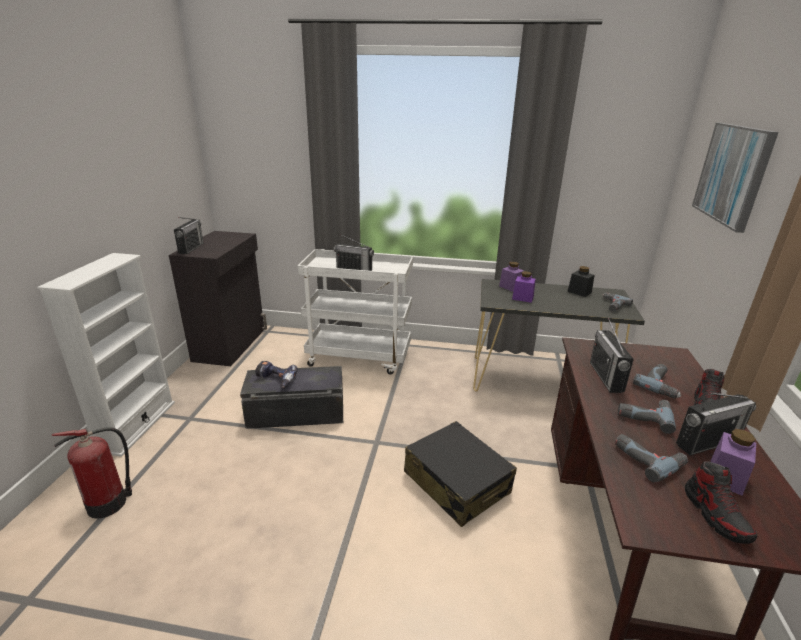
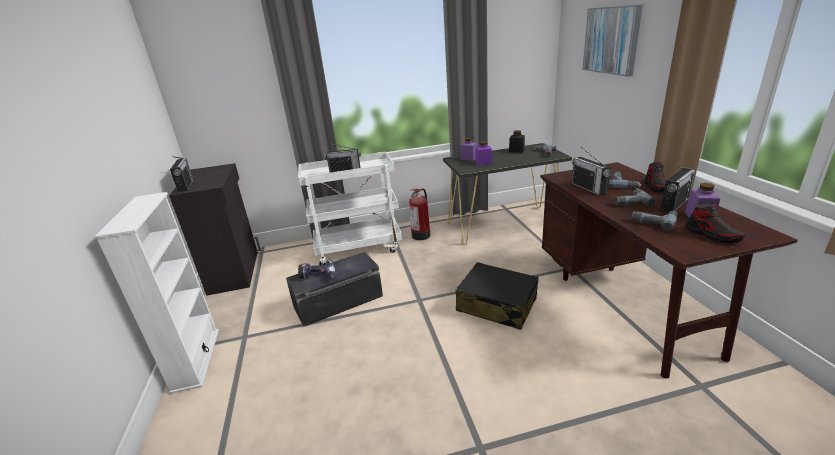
camera: 20 degrees left, 0 degrees up
(109, 503) = (222, 424): fire extinguisher -> fire extinguisher (421, 235)

